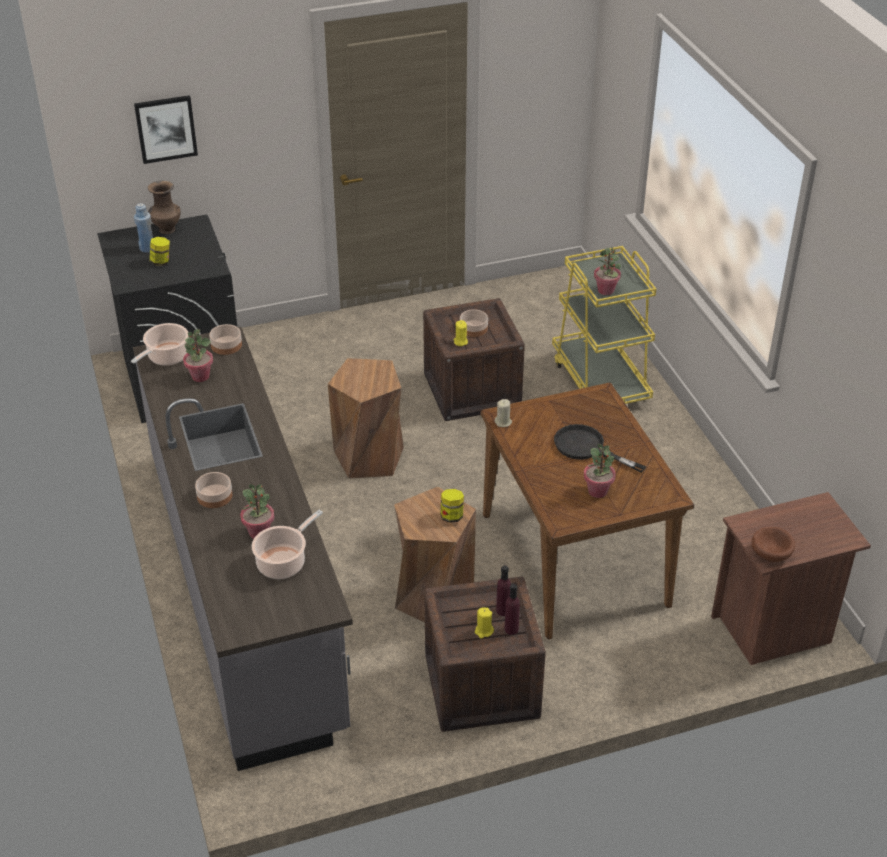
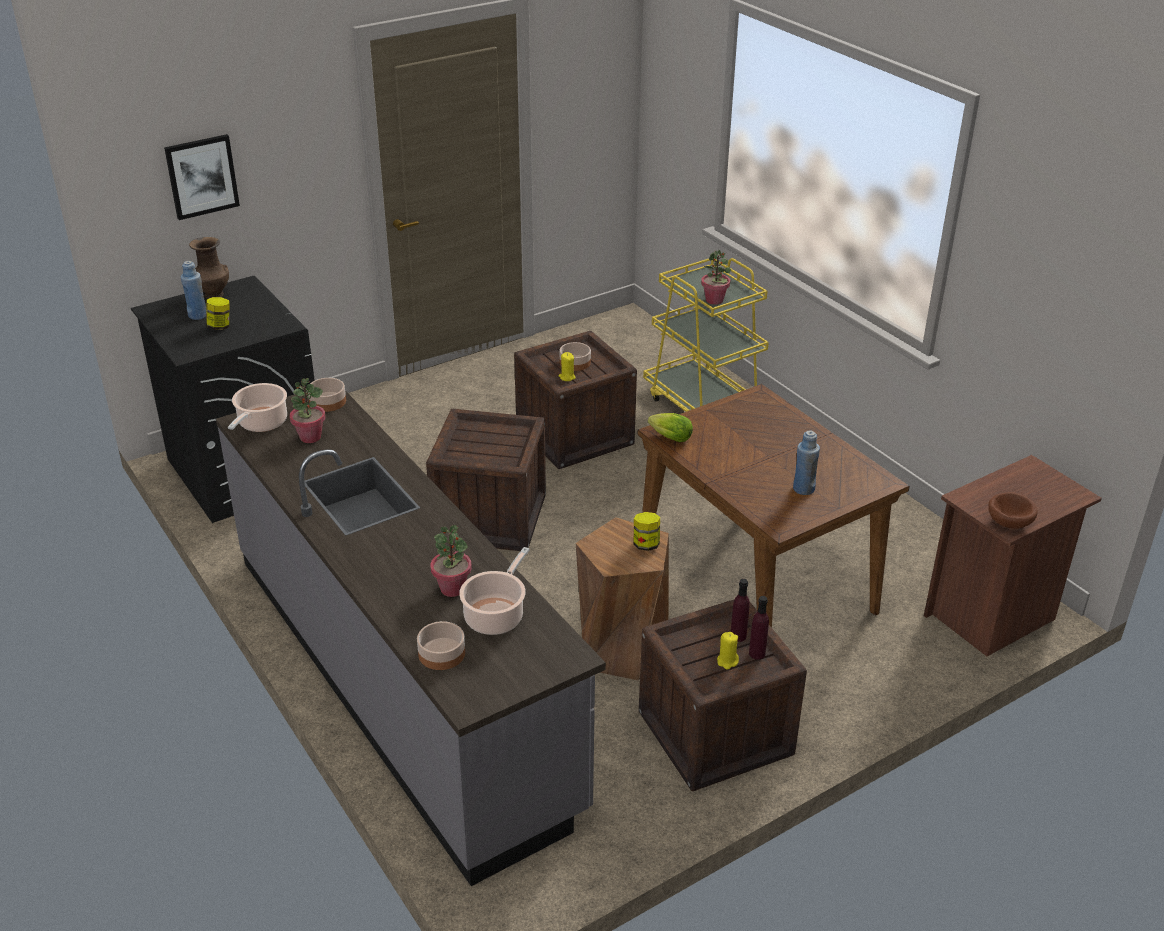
camera: 15 degrees left, 5 degrees down
(215, 496) = (381, 558): bowl -> bowl (442, 653)
(369, 457) = (490, 517): brown stool -> crate
(503, 422) = (668, 437): beige candle -> lettuce
(587, 448) = (770, 449): black frying pan -> none
(598, 491) = (803, 489): potted plant -> blue bottle

